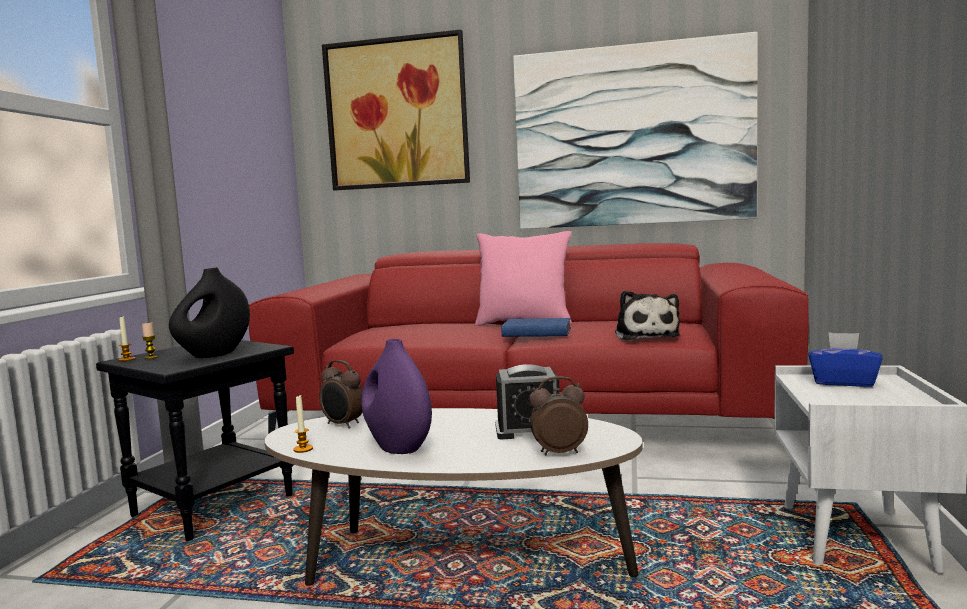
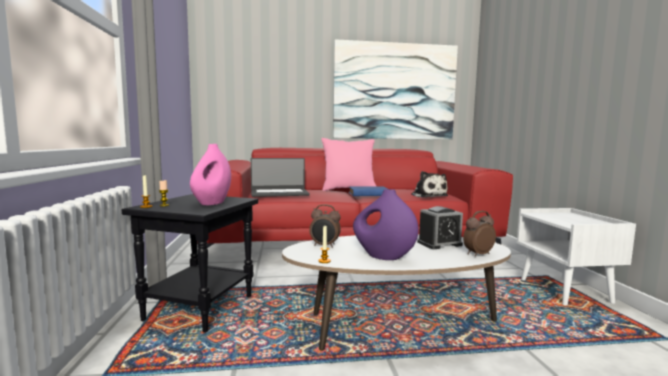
camera: 20 degrees left, 0 degrees up
(215, 354) = (212, 203): black vase -> pink vase
(391, 332) = (279, 193): none -> laptop
(397, 113) = (261, 64): picture -> none
(842, 382) = (557, 215): blue tissue box -> none

